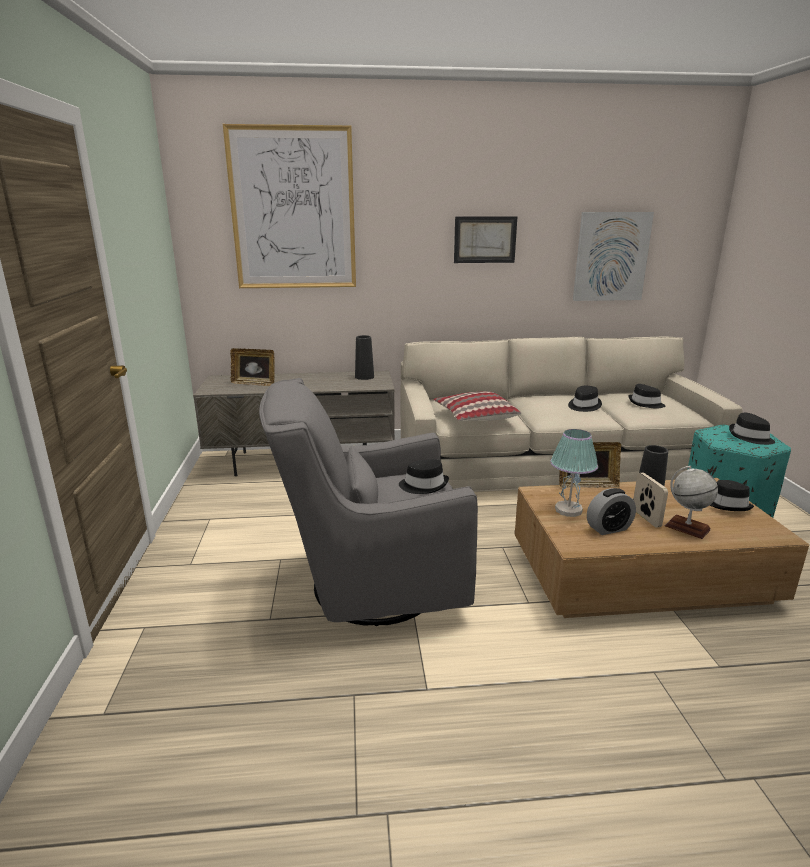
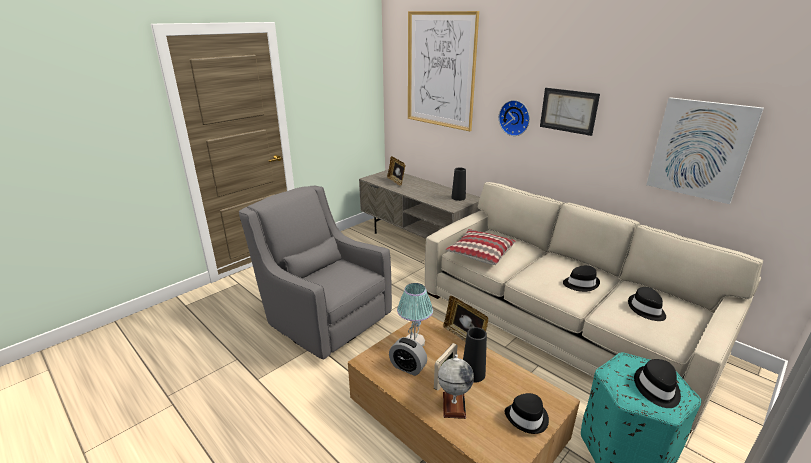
camera: 50 degrees right, 5 degrees up
(419, 258) = (515, 117): none -> wall clock
(424, 485) = (347, 277): black hat -> none

